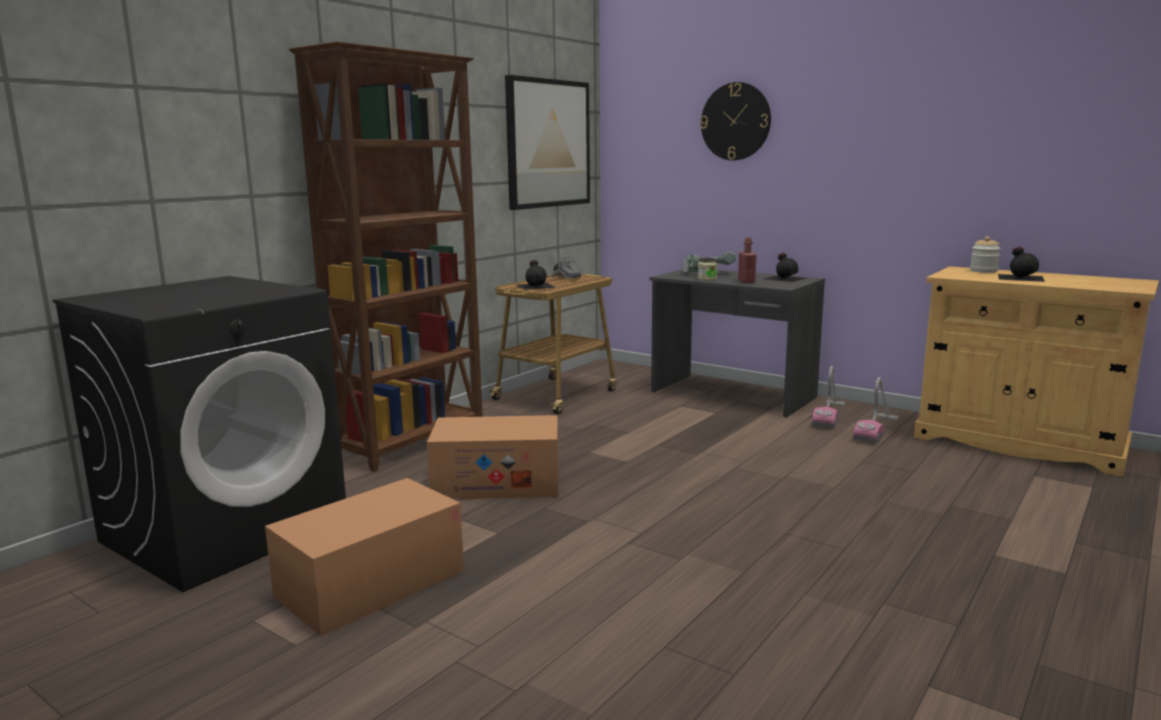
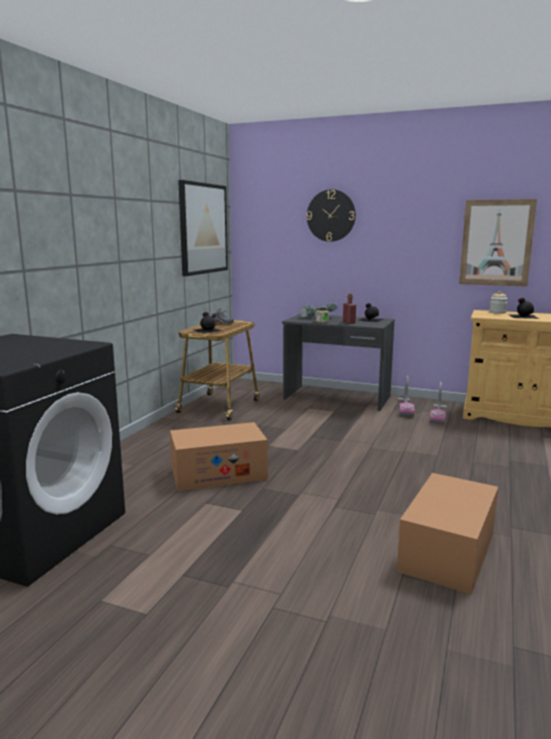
camera: 15 degrees left, 0 degrees up
(371, 583) = (174, 559): cardboard box -> cardboard box (447, 551)
(413, 442) = (137, 449): brown bookcase -> none
(988, 159) = (496, 243): none -> picture

